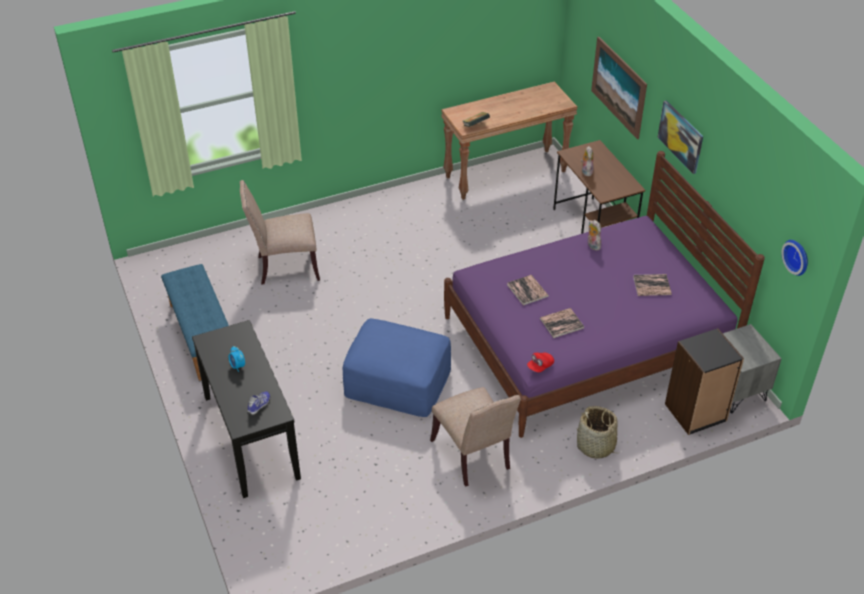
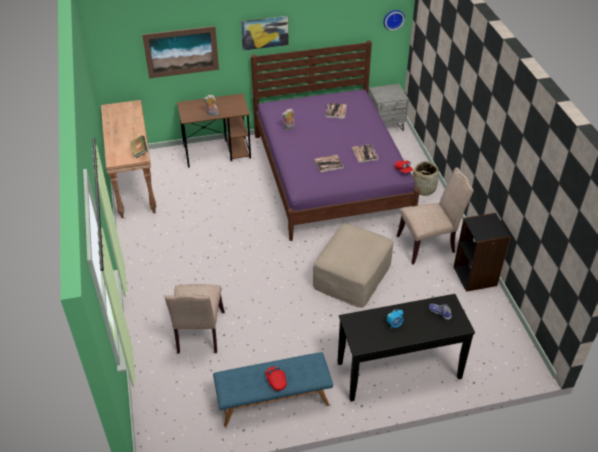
camera: 80 degrees left, 0 degrees up
(189, 307) = (276, 381): none -> red cap
(397, 381) = (352, 275): blue ottoman -> beige ottoman
(695, 413) = (401, 143): black bookcase -> black bookcase (475, 276)

